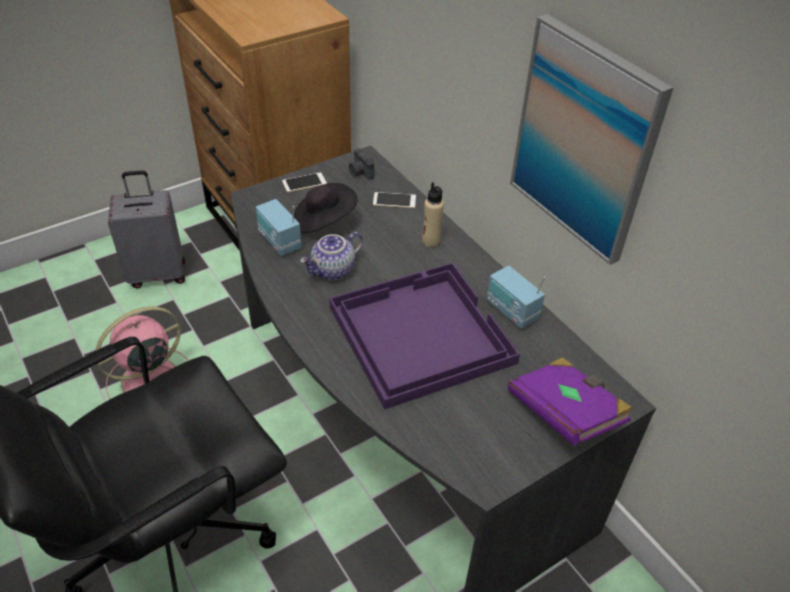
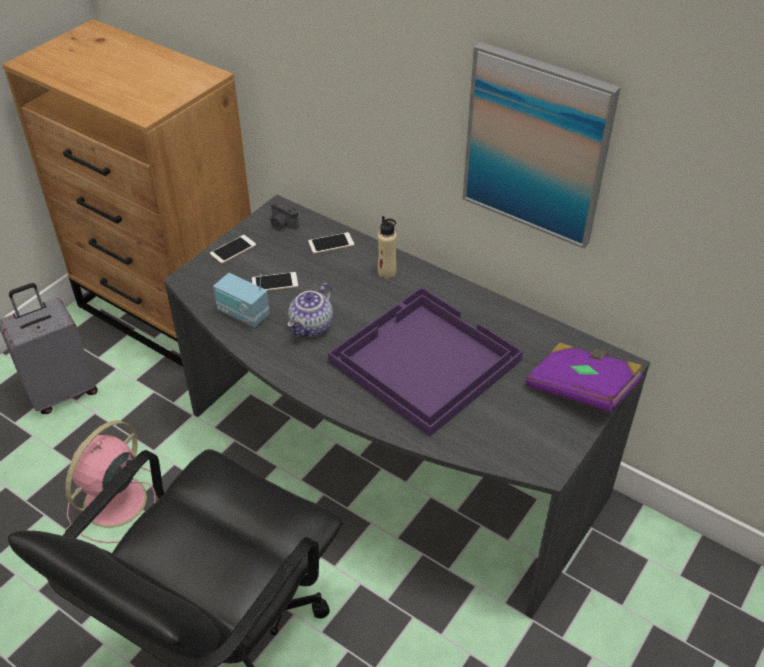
camera: 20 degrees left, 0 degrees up
(323, 221) = (275, 282): black hat -> phone
(511, 311) = (492, 316): radio -> none

